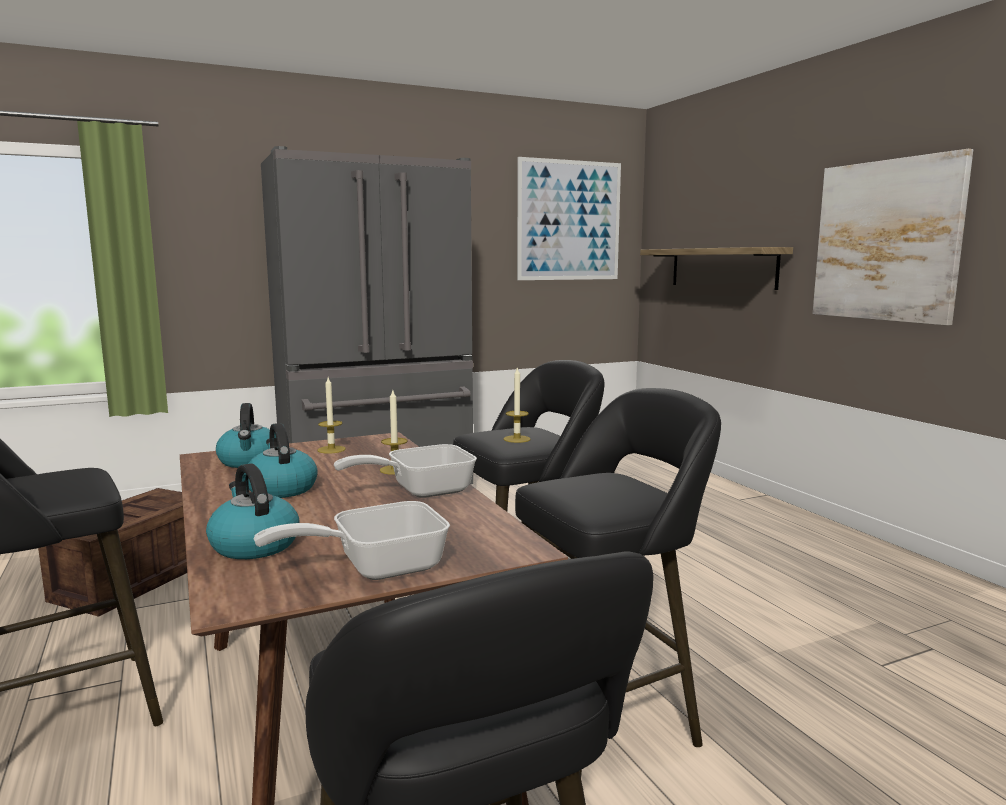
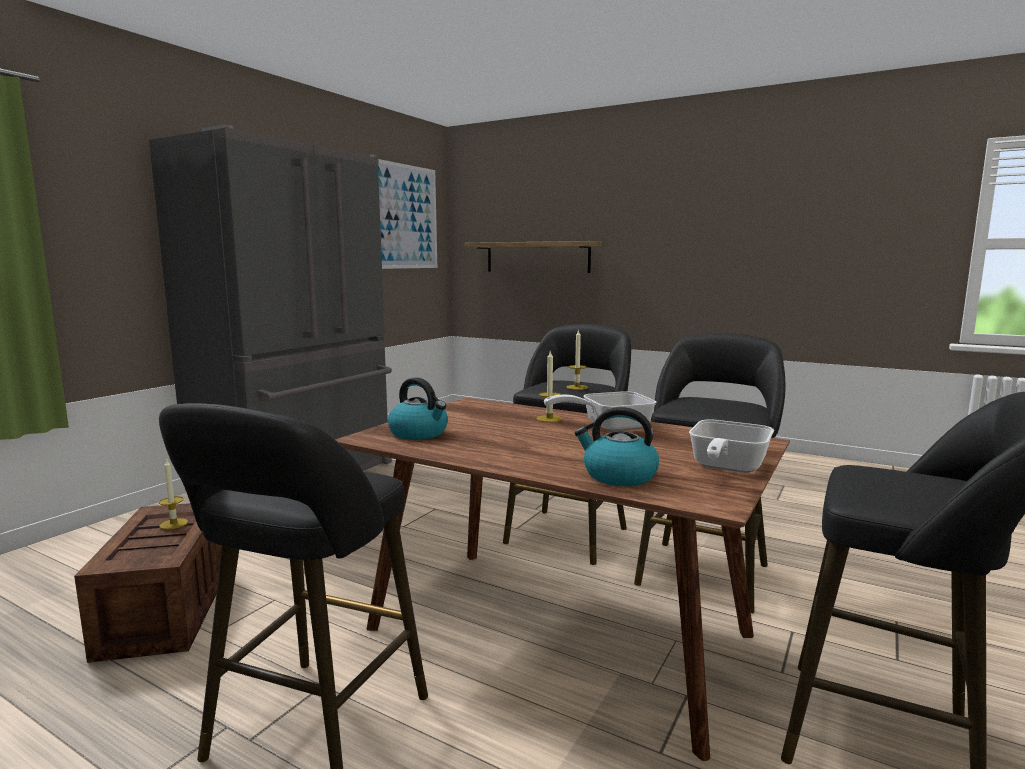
camera: 35 degrees left, 0 degrees up
(281, 489) = (513, 444): kettle -> none
(331, 449) = (456, 415): candle -> candle (173, 524)
(420, 490) = (608, 426): frying pan -> frying pan turned 45 degrees clockwise
(886, 241) = (676, 237): picture -> none

